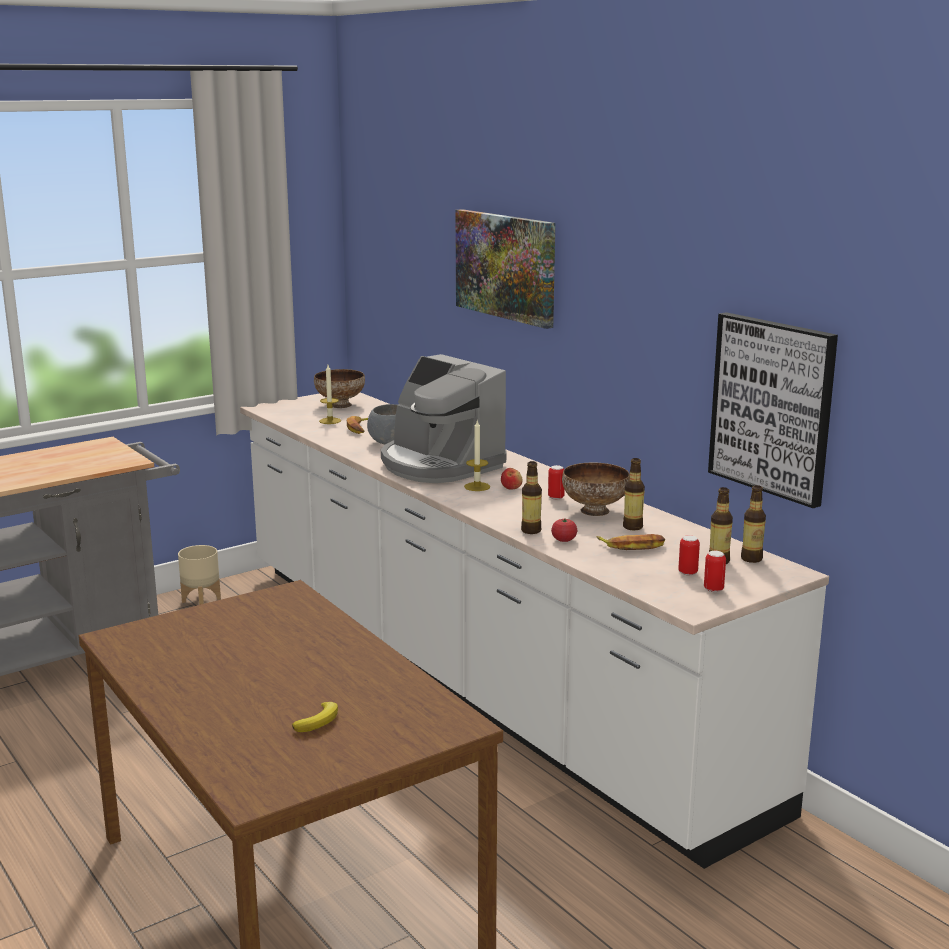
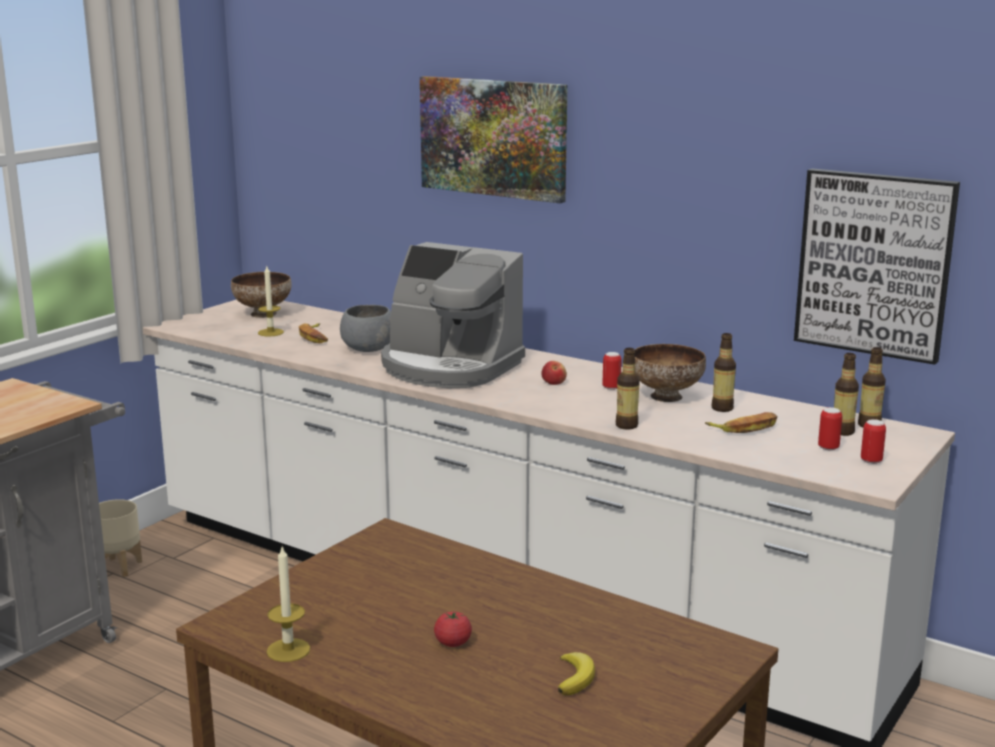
camera: 20 degrees left, 0 degrees up
(477, 486) = (516, 386): candle -> candle (288, 650)
(564, 540) = (671, 431): tomato -> tomato (453, 643)

